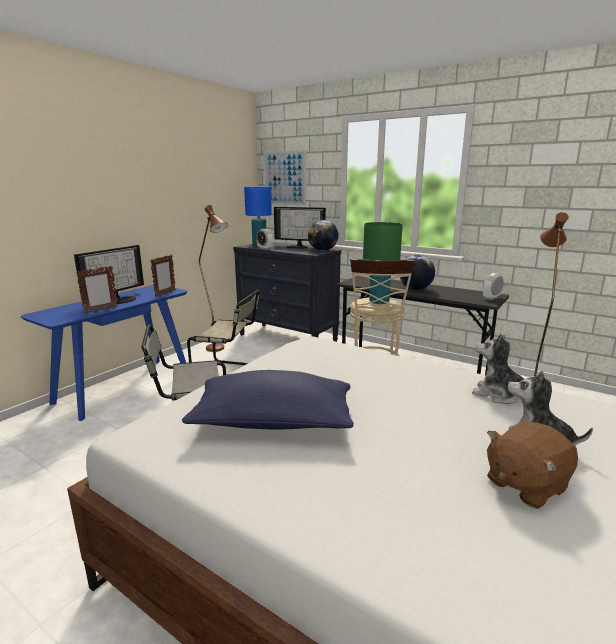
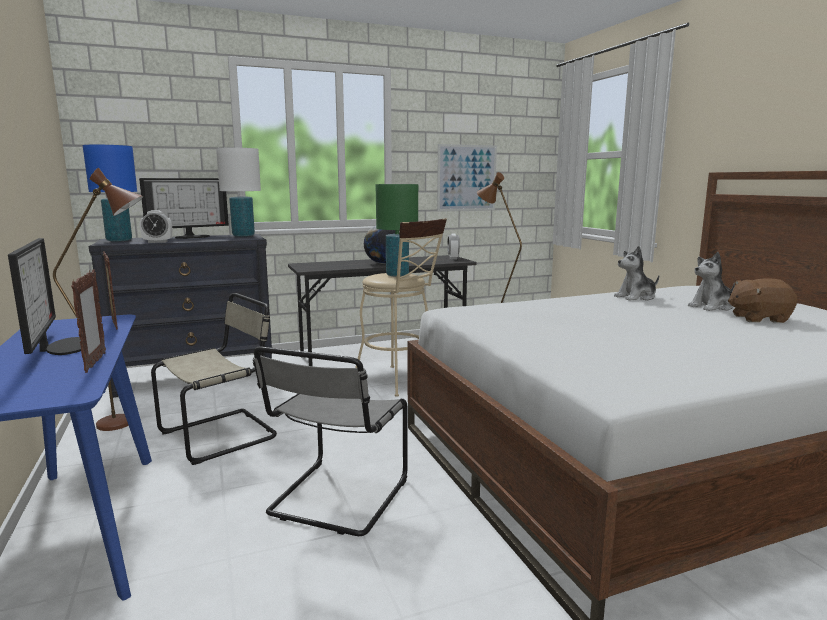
camera: 55 degrees left, 5 degrees down
(273, 422) = (634, 347): blue pillow -> none
(285, 178) = (127, 136): picture -> picture (466, 178)
(323, 250) = (243, 235): globe -> white table lamp
(525, 484) = (758, 318): brown plush toy -> brown plush toy turned 90 degrees clockwise

